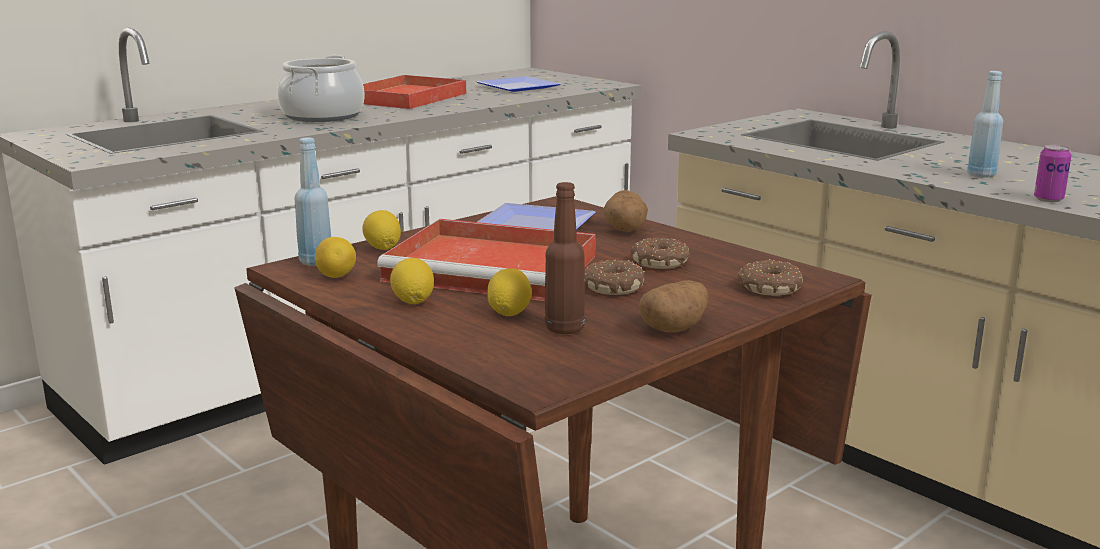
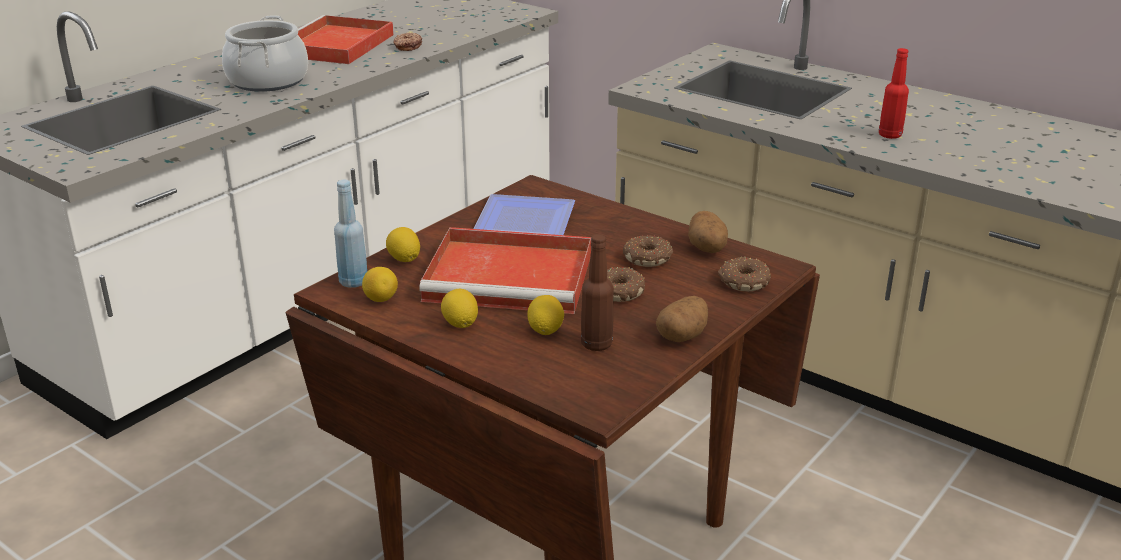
camera: 10 degrees left, 10 degrees up
(475, 100) = (407, 46): none -> donut
(521, 87) = (443, 22): plate -> none
(625, 230) = (605, 219): potato -> potato (707, 249)
(980, 175) = (889, 135): blue bottle -> red bottle
(1048, 199) = (947, 165): can -> none

